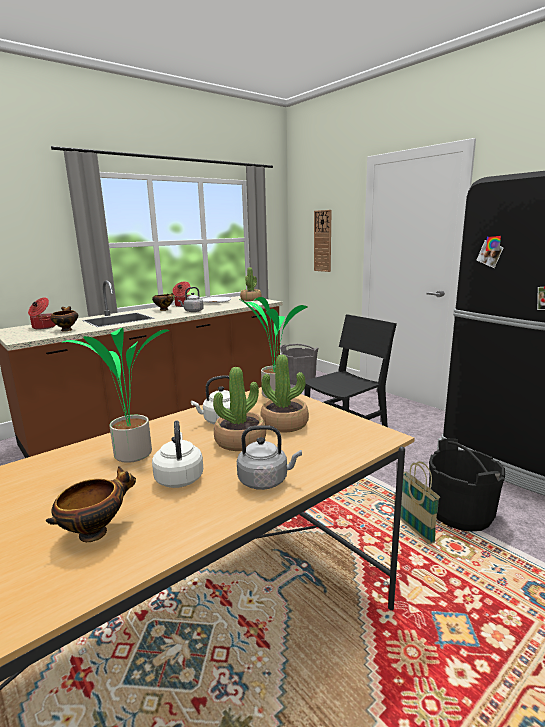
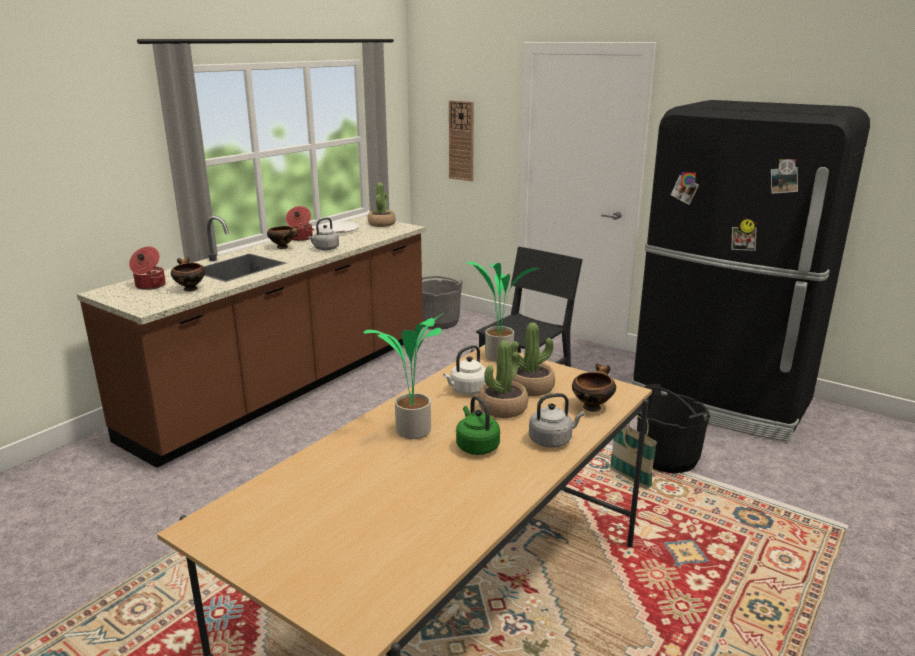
camera: 15 degrees left, 5 degrees up
(96, 531) = (447, 494): bowl -> bowl (592, 406)
(179, 477) = (476, 446): white kettle -> green kettle

